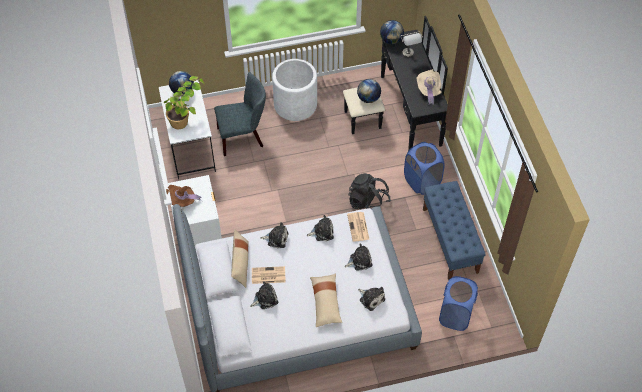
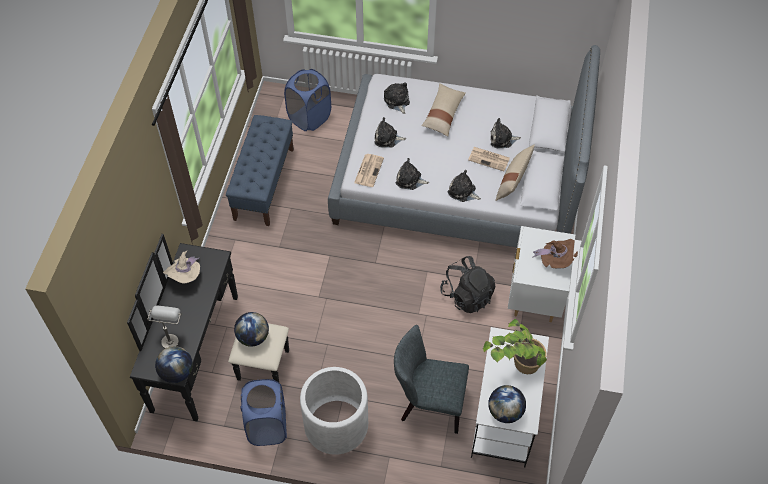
camera: 155 degrees left, 0 degrees up
(368, 203) = (323, 256): black backpack -> black backpack (467, 295)
(422, 181) = (247, 256): blue laundry basket -> blue laundry basket (267, 426)

